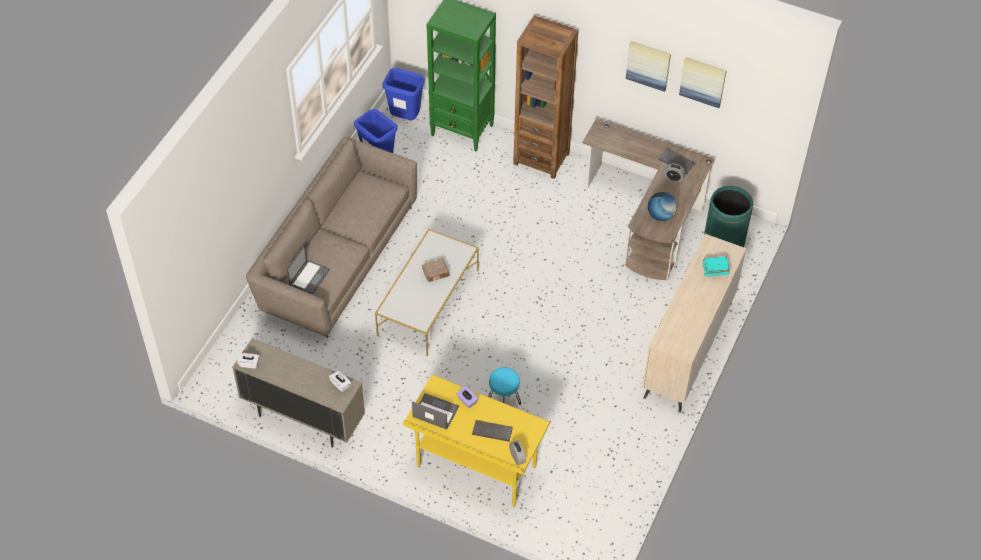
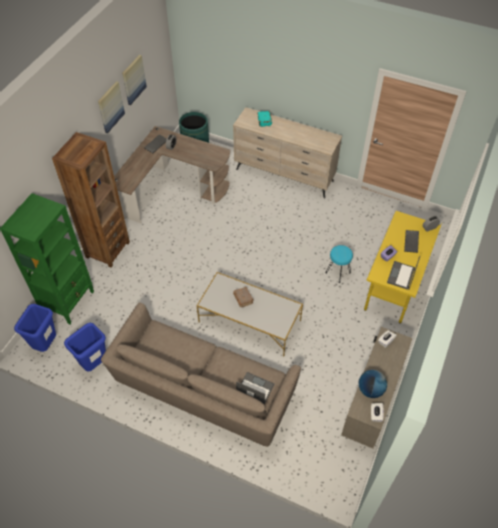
camera: 90 degrees left, 0 degrees up
(661, 215) = (206, 154): globe -> globe (370, 390)

